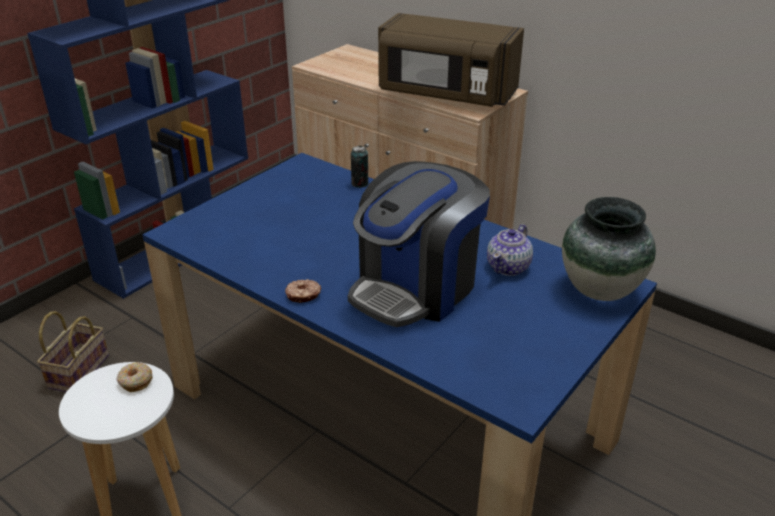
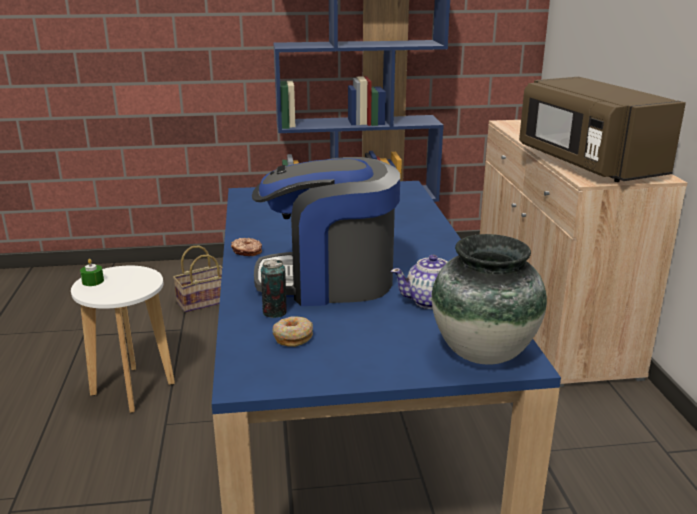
camera: 45 degrees right, 10 degrees down
(84, 412) = (93, 281): none -> green candle
(135, 381) = (139, 280): donut -> donut (293, 337)
(359, 184) = (422, 210): can -> can (274, 312)

